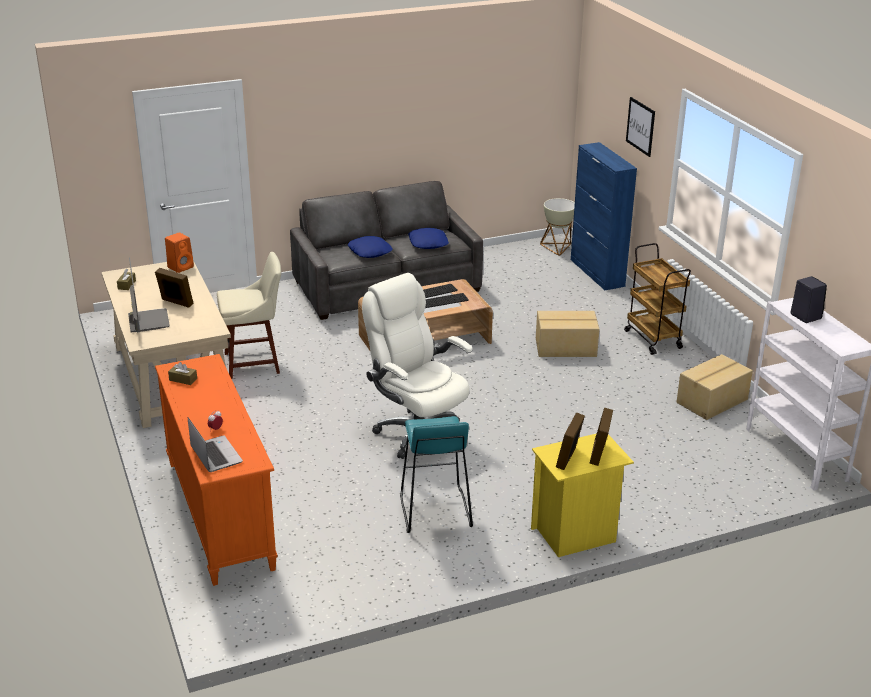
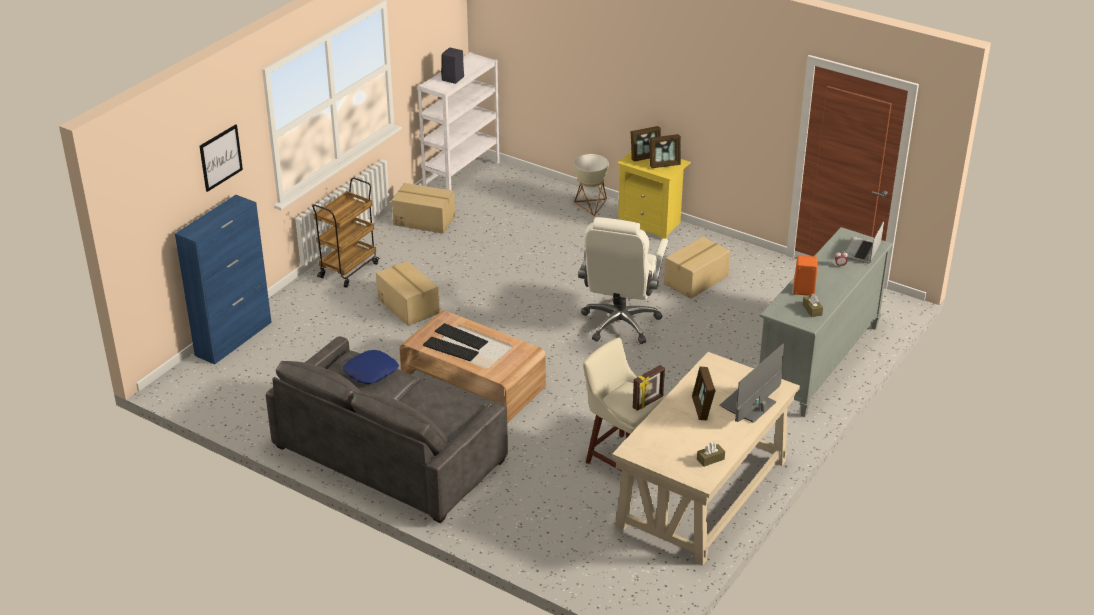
camera: 125 degrees left, 5 degrees up
(181, 267) = (638, 448): orange speaker -> orange speaker (803, 290)
(220, 513) = (817, 362): orange dresser -> grey dresser
(226, 301) = (648, 402): none -> picture frame
(370, 251) = (427, 399): blue pillow -> none
(434, 511) = (696, 280): turquoise stool -> cardboard box
(557, 248) = (189, 382): planter -> planter (590, 205)

